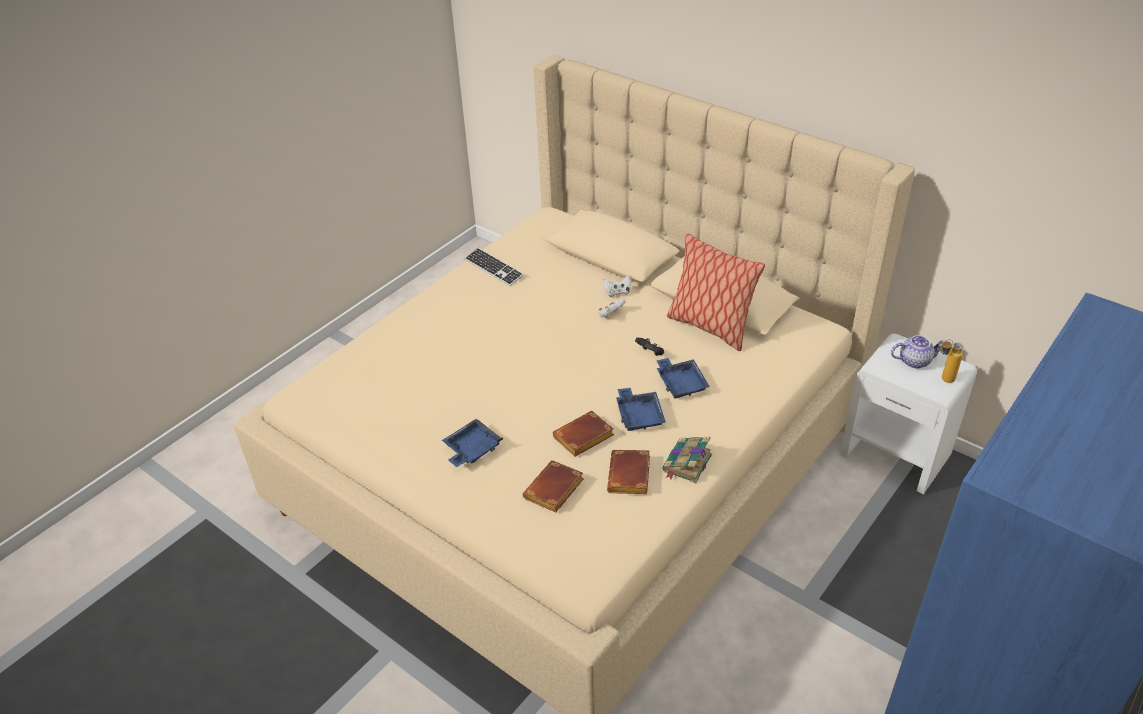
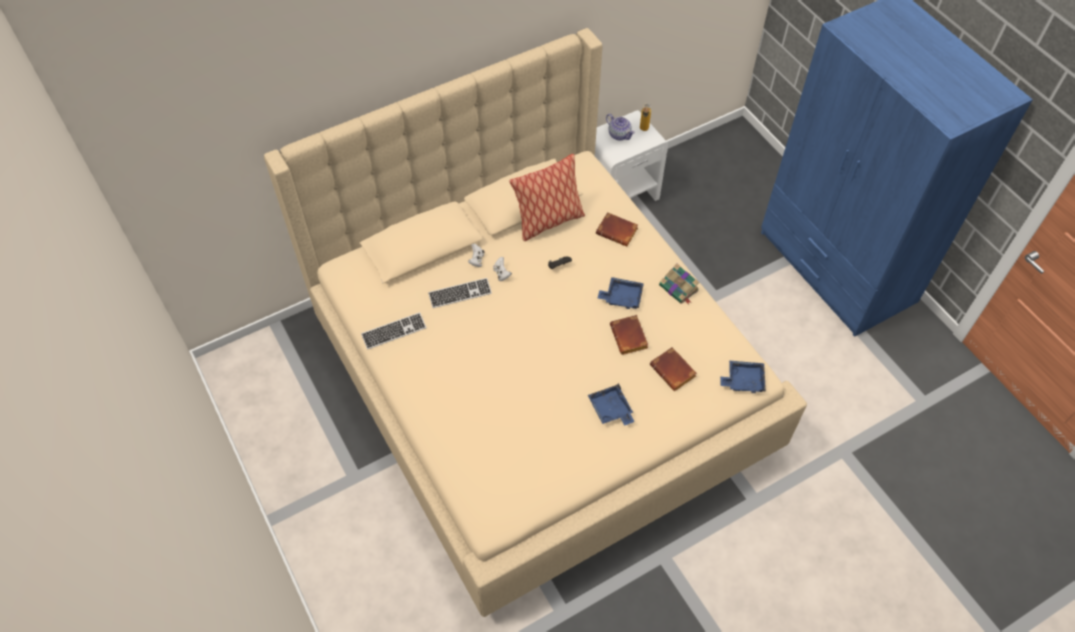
camera: 70 degrees left, 15 degrees up
(565, 294) = (460, 294): none -> keyboard
(630, 477) = (678, 323): brown book -> brown book (618, 231)
(681, 383) = (600, 261): blue tray -> blue tray (743, 380)
(915, 361) = (619, 135): teapot -> teapot turned 120 degrees clockwise

